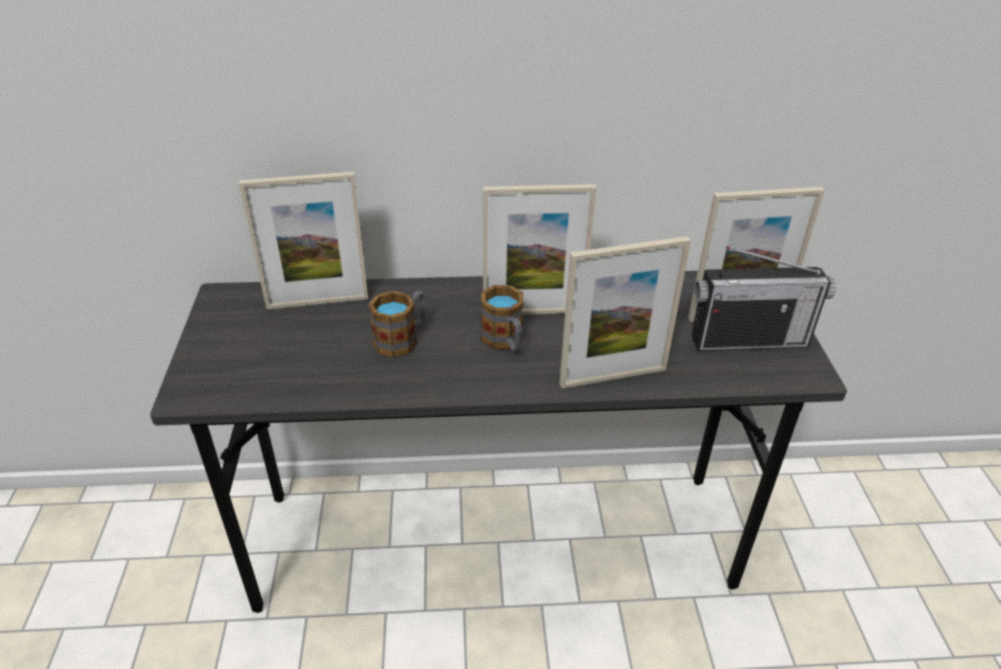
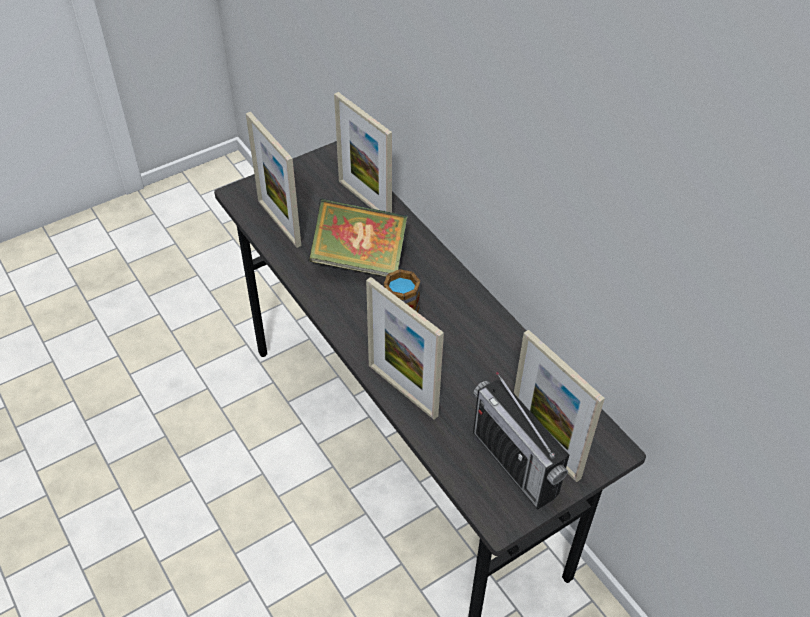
camera: 60 degrees right, 10 degrees up
(402, 338) = (359, 260): mug -> book
(533, 312) = (444, 315): picture frame -> picture frame (279, 223)

